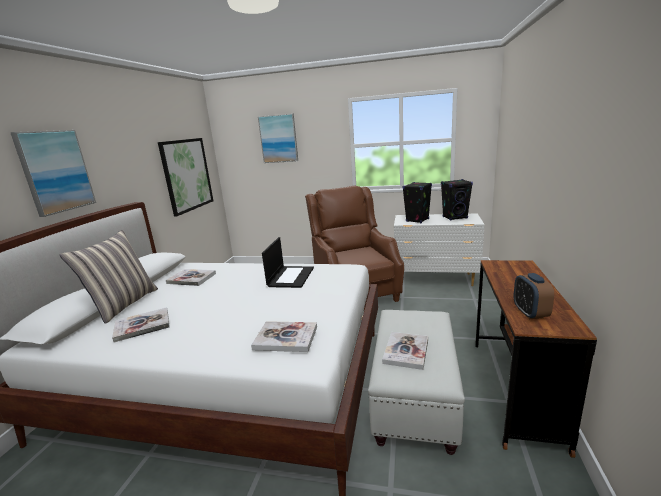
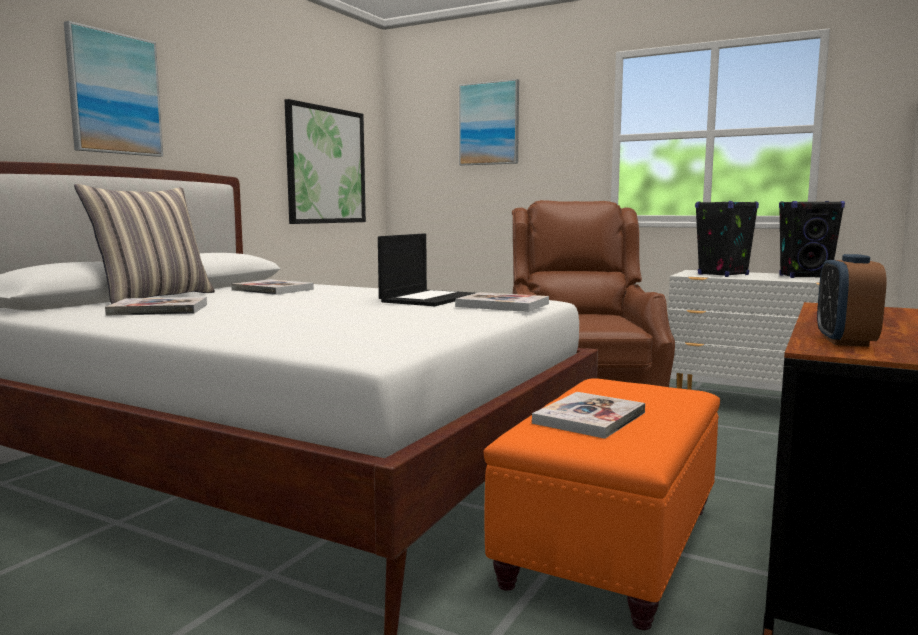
camera: 15 degrees right, 10 degrees down
(285, 338) = (354, 330): book -> book (502, 305)
(414, 398) = (611, 544): white ottoman -> orange ottoman

